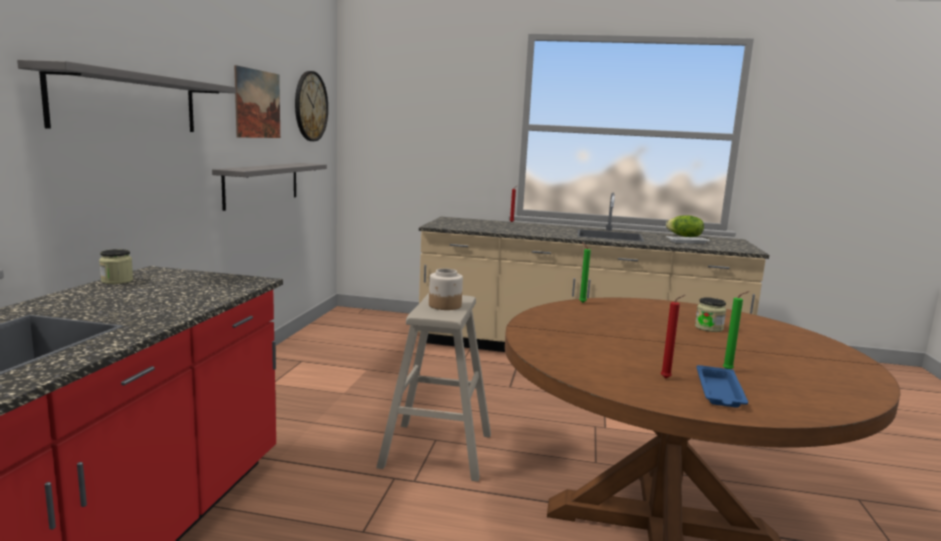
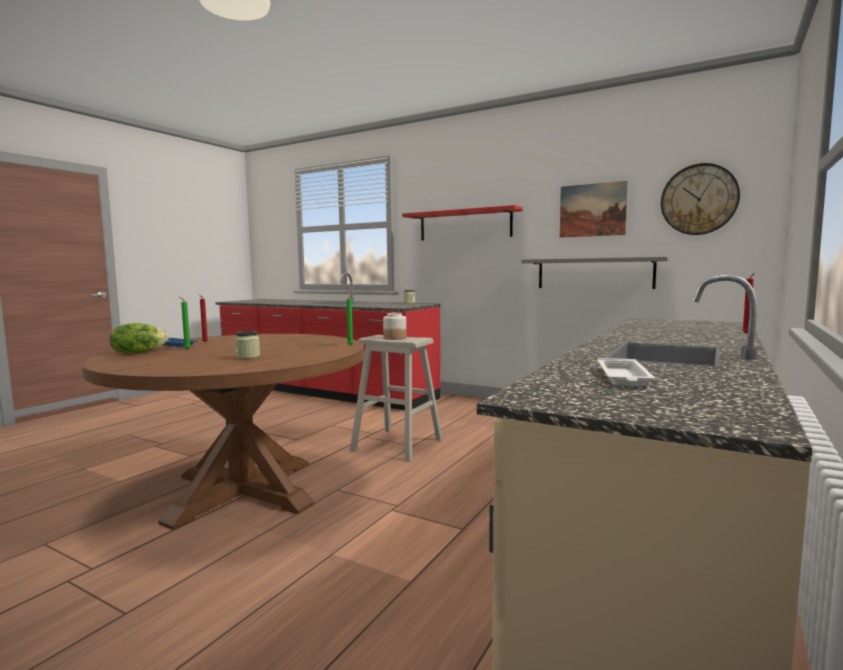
camera: 110 degrees right, 5 degrees down
(128, 103) = (464, 225): grey shelf -> red shelf
(684, 236) = (730, 388): lettuce -> lettuce (138, 353)

